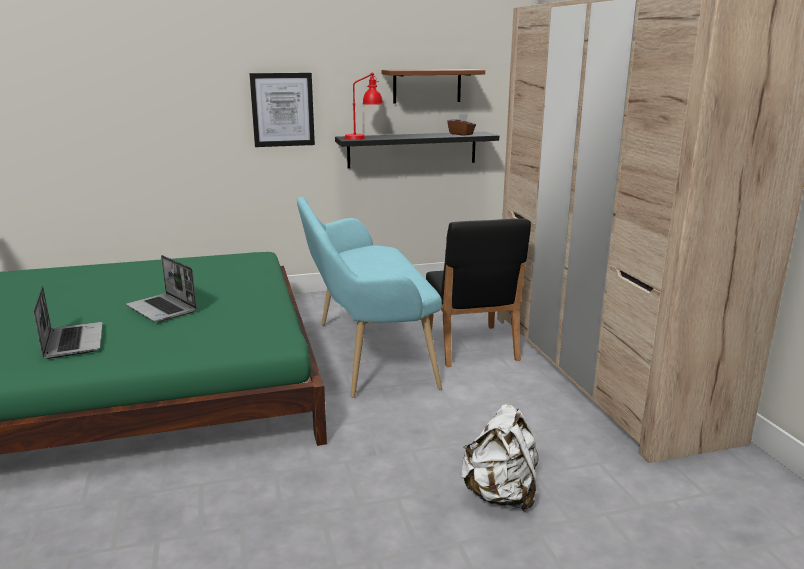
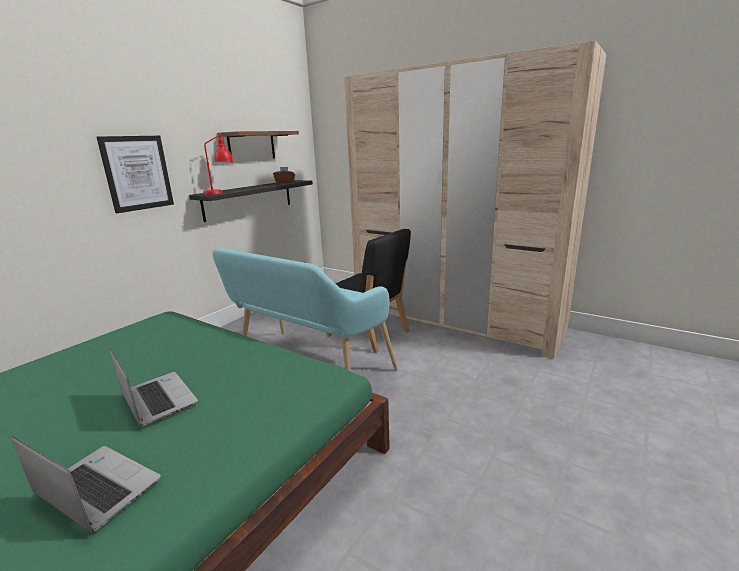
camera: 40 degrees left, 0 degrees up
(163, 309) = (157, 399): laptop -> laptop turned 135 degrees counterclockwise
(500, 495) = (533, 417): white backpack -> none

